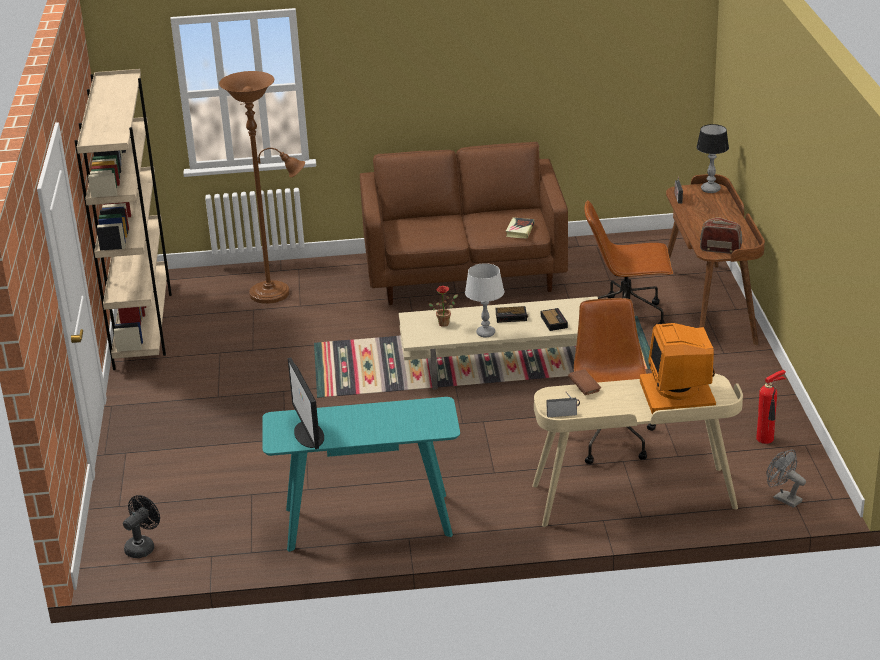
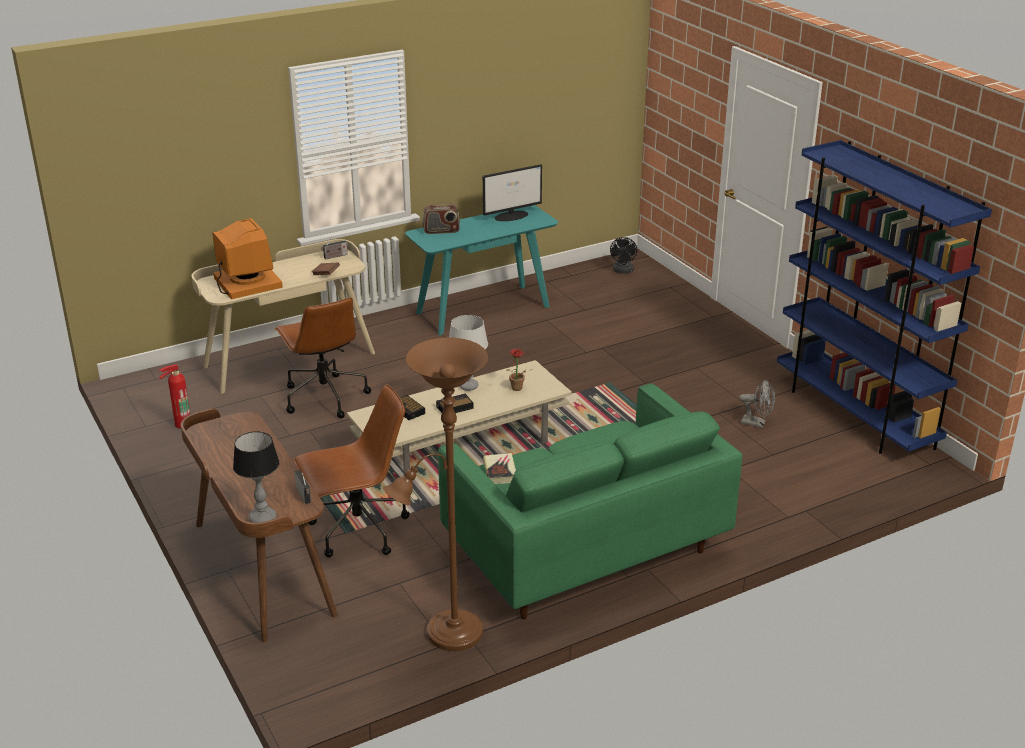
camera: 155 degrees right, 0 degrees up
(143, 326) = (855, 415): beige bookcase -> blue bookcase
(275, 293) = (774, 479): brown floor lamp -> brown floor lamp (448, 635)
(309, 435) = (512, 216): monitor -> monitor turned 105 degrees clockwise
(465, 275) = (583, 550): brown sofa -> green sofa
(720, 249) = (233, 426): radio -> radio (441, 231)
(783, 498) = (165, 380): grey fan -> grey fan (757, 423)

